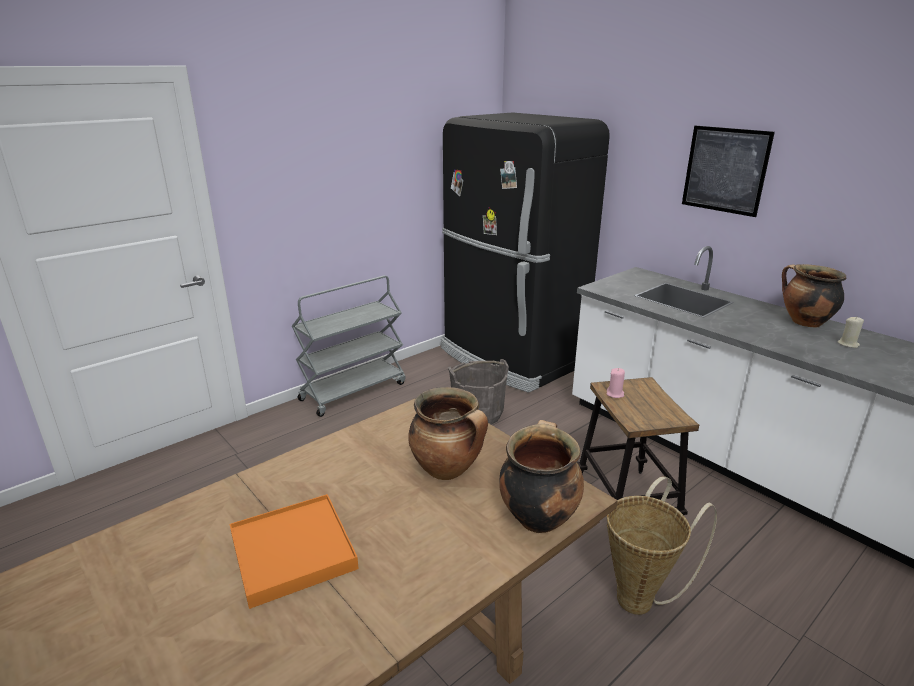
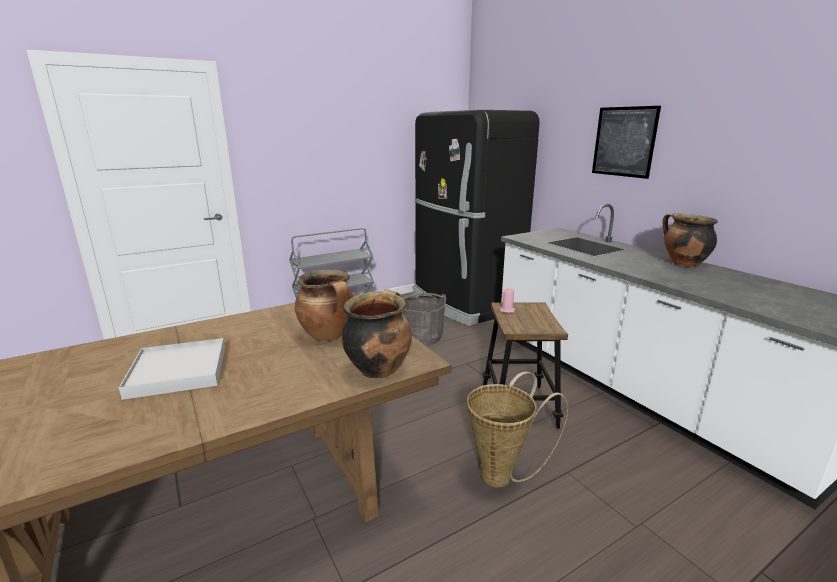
camera: 10 degrees right, 5 degrees down
(293, 552) = (178, 371): orange tray -> white tray
(848, 344) = (715, 278): beige candle -> none

